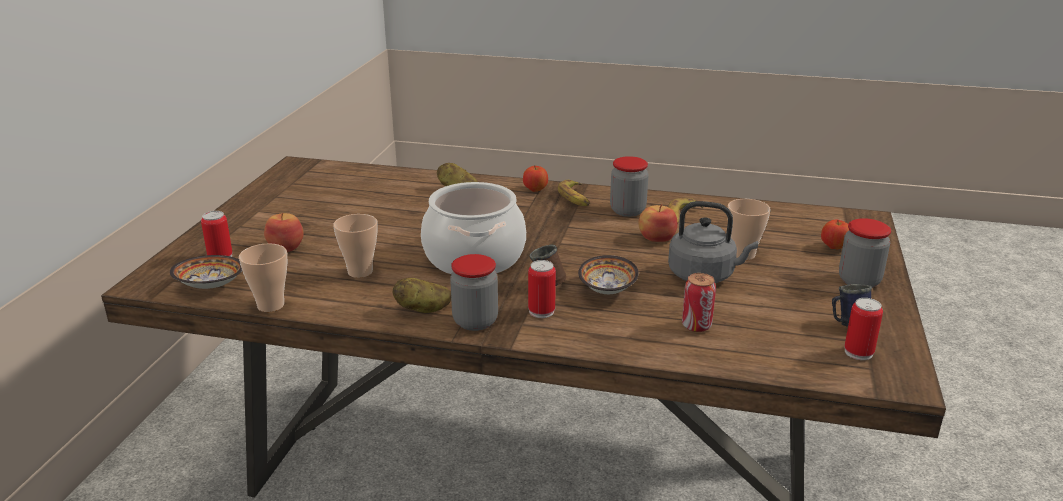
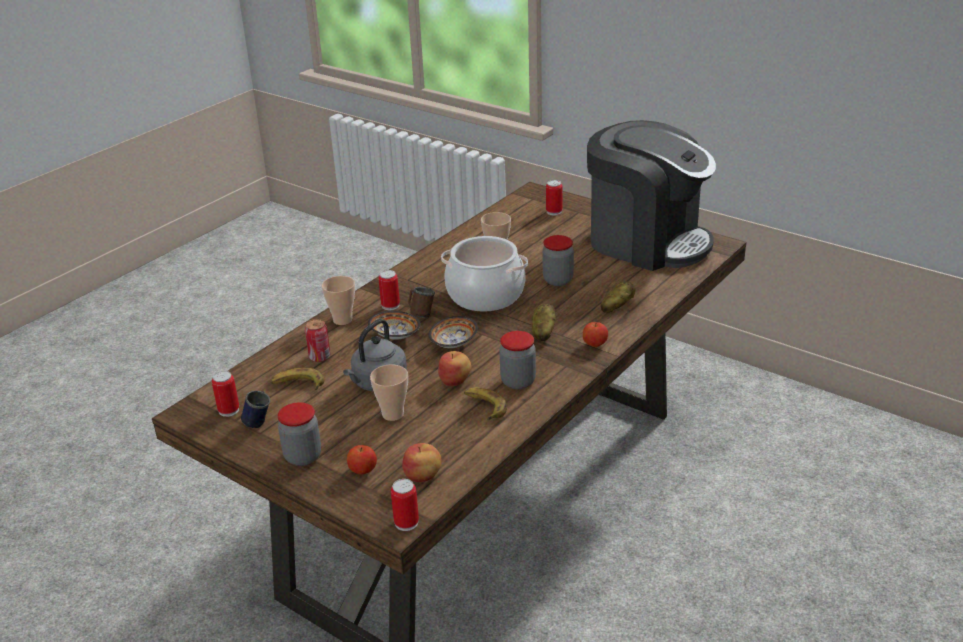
camera: 115 degrees right, 5 degrees up
(211, 287) = (514, 208): bowl -> bowl (452, 344)
(270, 305) = (475, 224): cup -> cup (342, 320)
(286, 246) = (555, 232): apple -> apple (423, 476)
(300, 195) = (647, 241): none -> coffee machine
(423, 309) = (429, 267): potato -> potato (543, 332)
(475, 321) = (399, 281): jar -> jar (558, 280)
(575, 198) = (564, 361): banana -> banana (298, 384)
(860, 216) = (406, 522): none -> can

